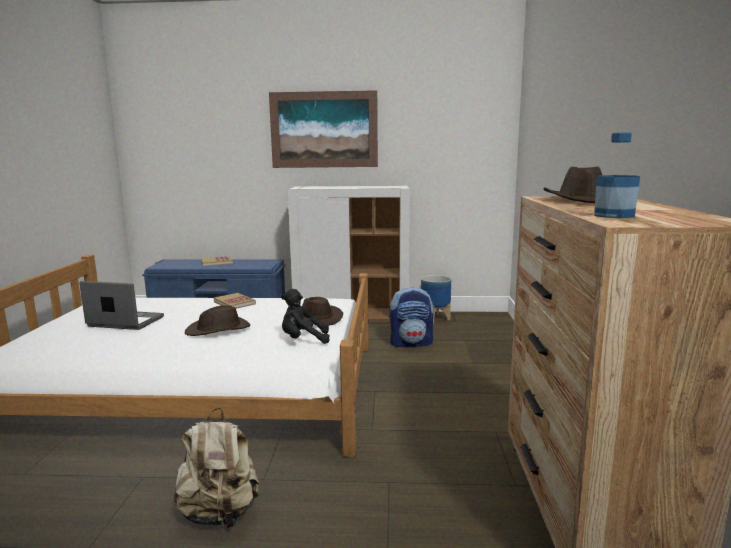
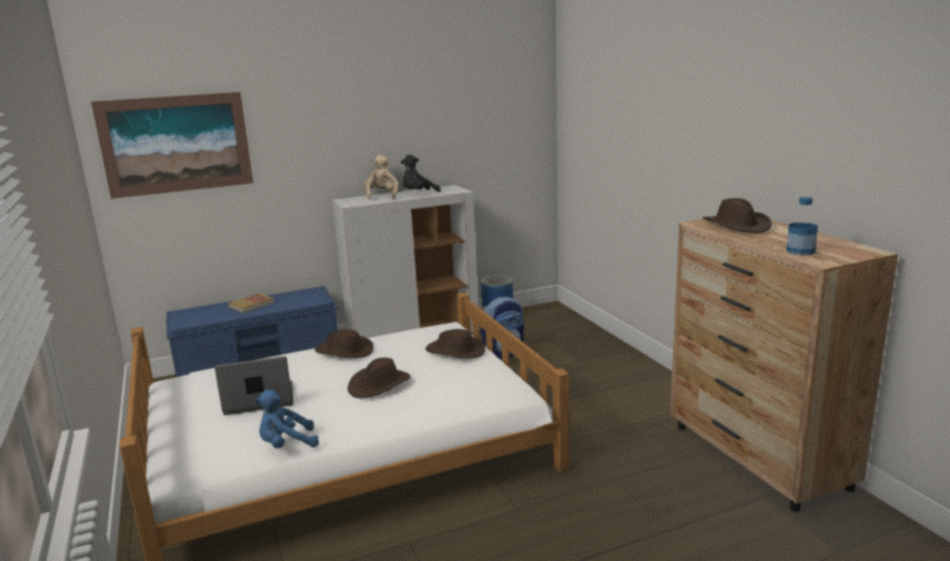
camera: 25 degrees left, 5 degrees up
(86, 355) = (286, 445): none -> blue plush toy
(220, 514) = (515, 545): beige backpack -> none
(234, 303) = (344, 351): book -> brown hat
(303, 340) = (477, 377): black plush toy -> black plush toy (418, 194)
(324, 130) = (360, 131): picture -> picture (176, 144)
(334, 186) = (382, 196): none -> beige plush toy

